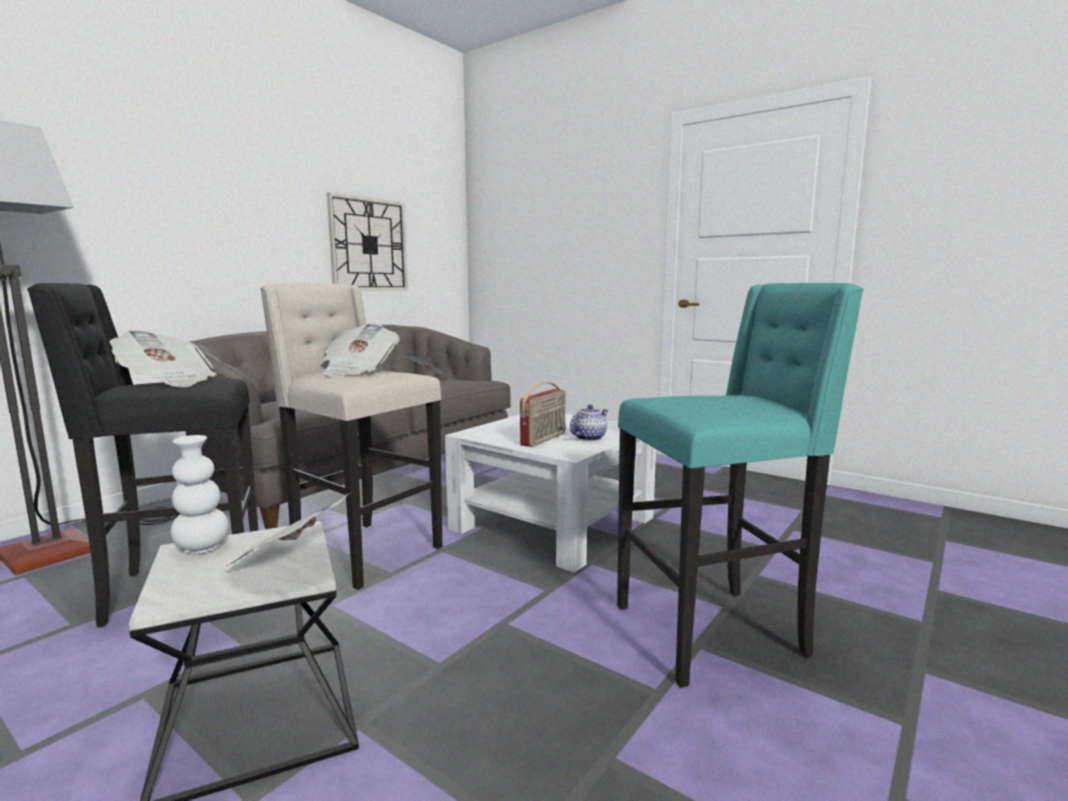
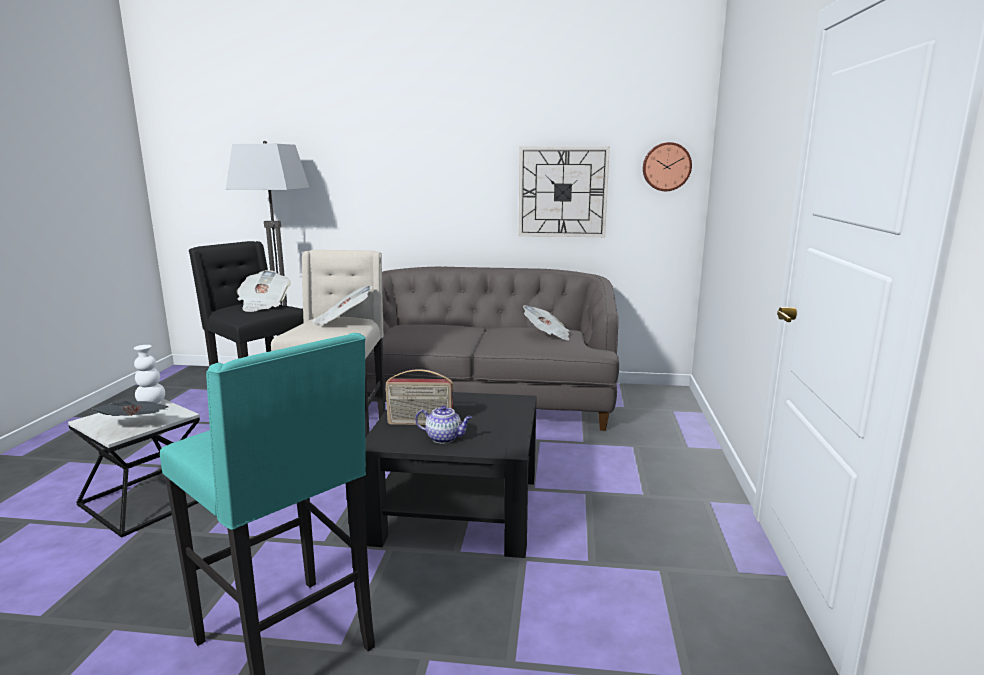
camera: 60 degrees right, 5 degrees up
(441, 226) = (666, 167): none -> wall clock
(553, 523) = (457, 507): white coffee table -> black coffee table

